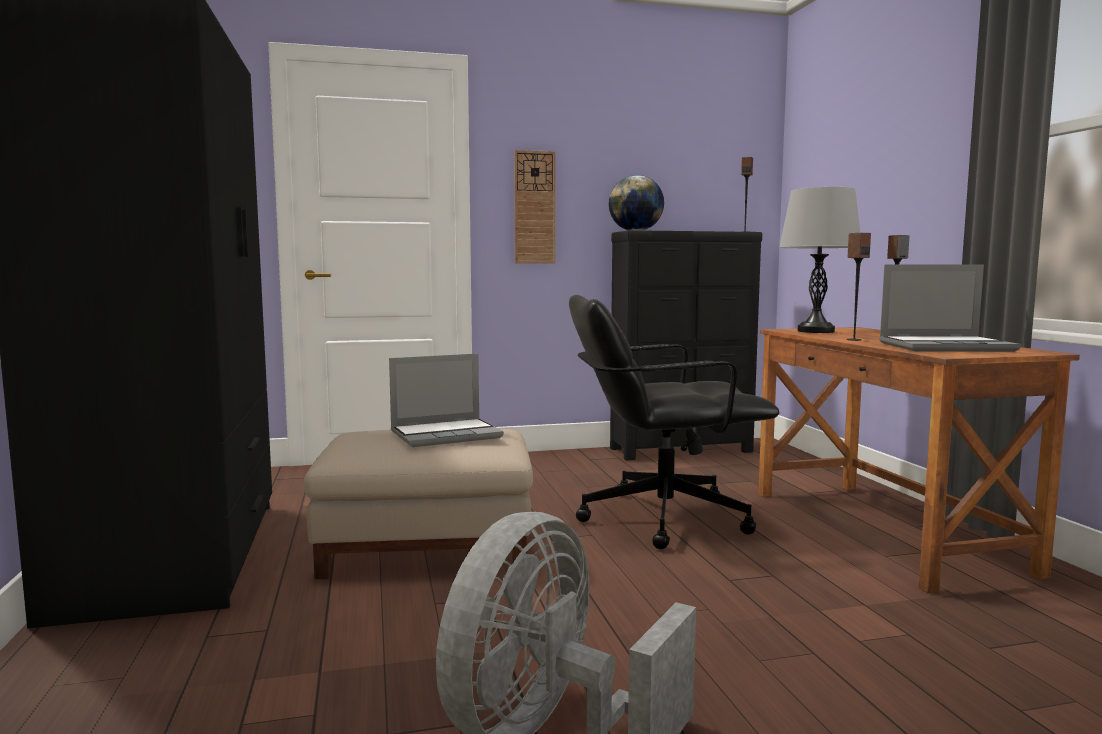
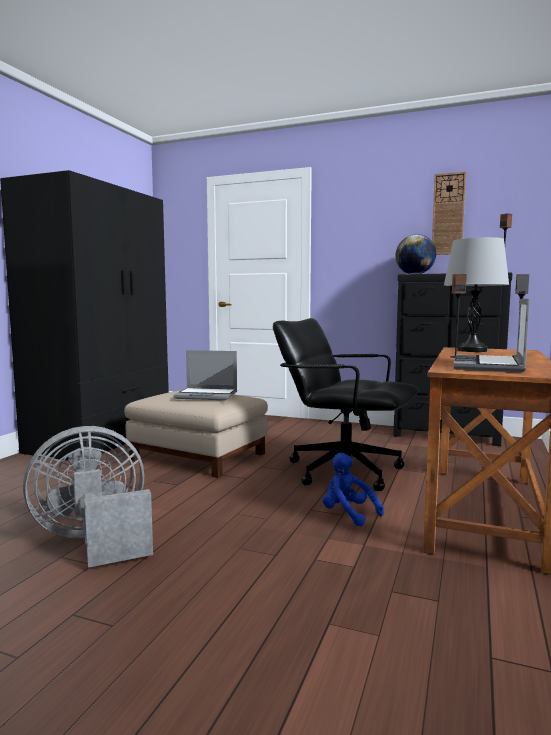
camera: 35 degrees right, 0 degrees up
(534, 207) = (351, 260): wall clock -> wall clock (448, 214)
(777, 573) = (348, 514): none -> blue plush toy
(946, 347) = (489, 366): laptop -> laptop turned 75 degrees clockwise

